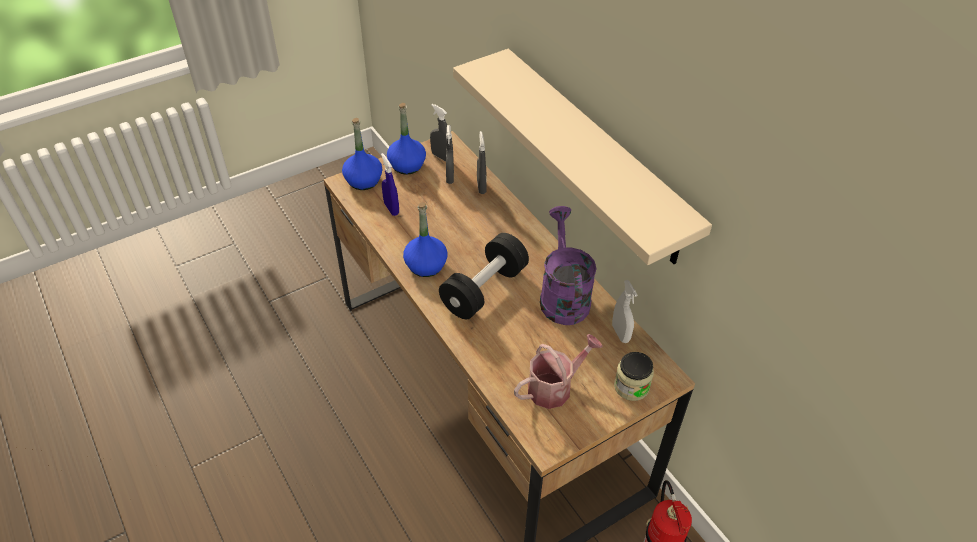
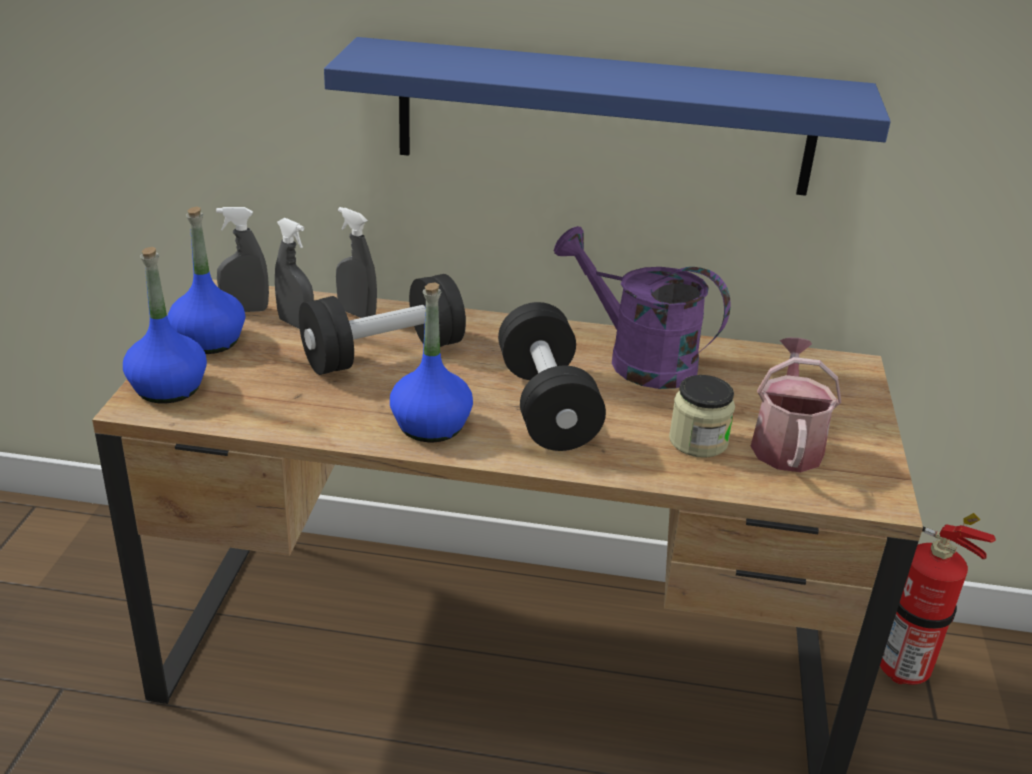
camera: 50 degrees left, 15 degrees down
(391, 208) = (270, 395): blue spray bottle -> none
(460, 216) = (383, 354): none -> black dumbbell
(595, 156) = (604, 117): beige shelf -> blue shelf
(620, 333) = (751, 357): white spray bottle -> none
(631, 386) = (844, 394): jar -> jar (698, 441)

